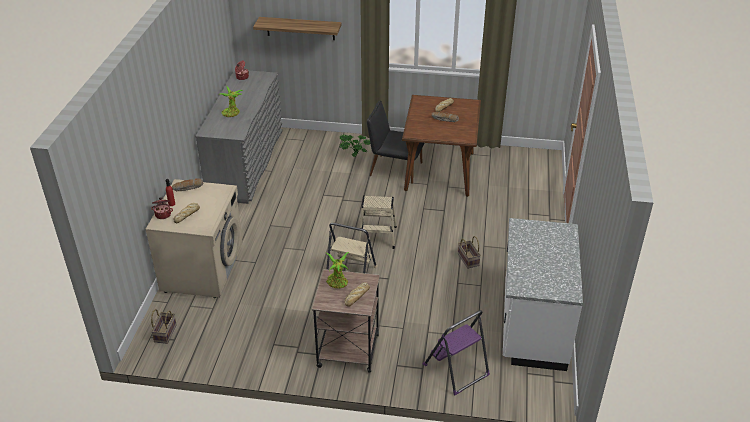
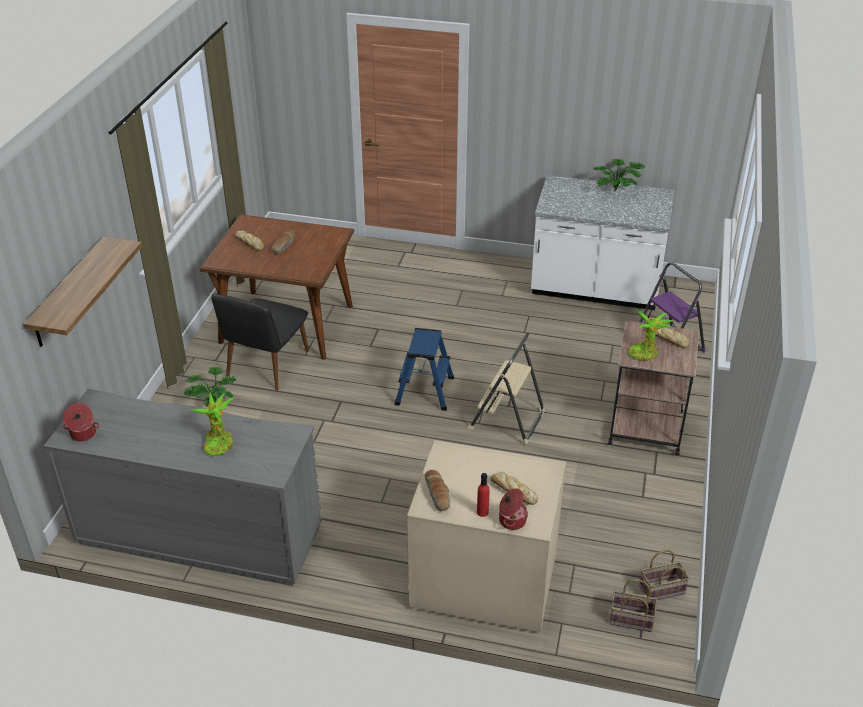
camera: 85 degrees left, 0 degrees up
(377, 236) = (424, 391): beige step ladder -> blue step ladder
(467, 259) = (481, 320): basket -> basket (661, 590)
(562, 265) = (617, 192): none -> potted plant

